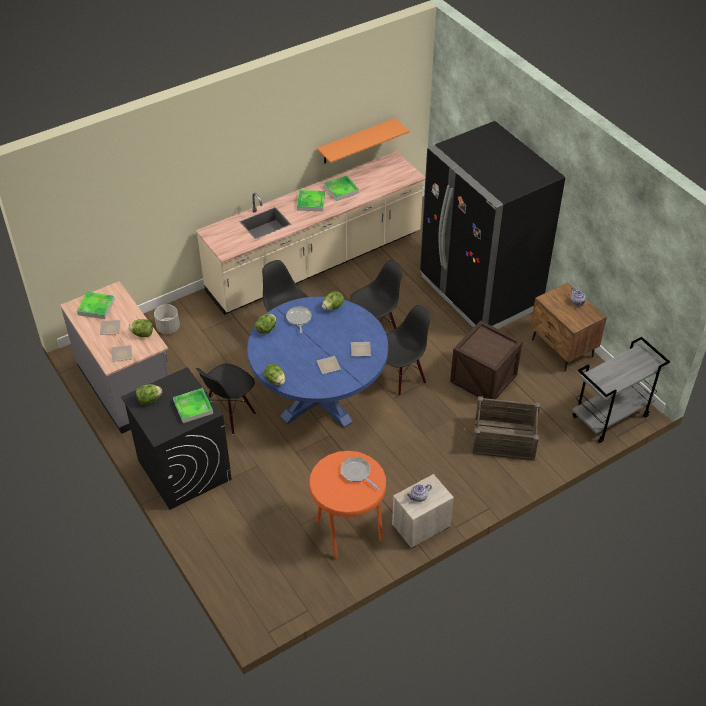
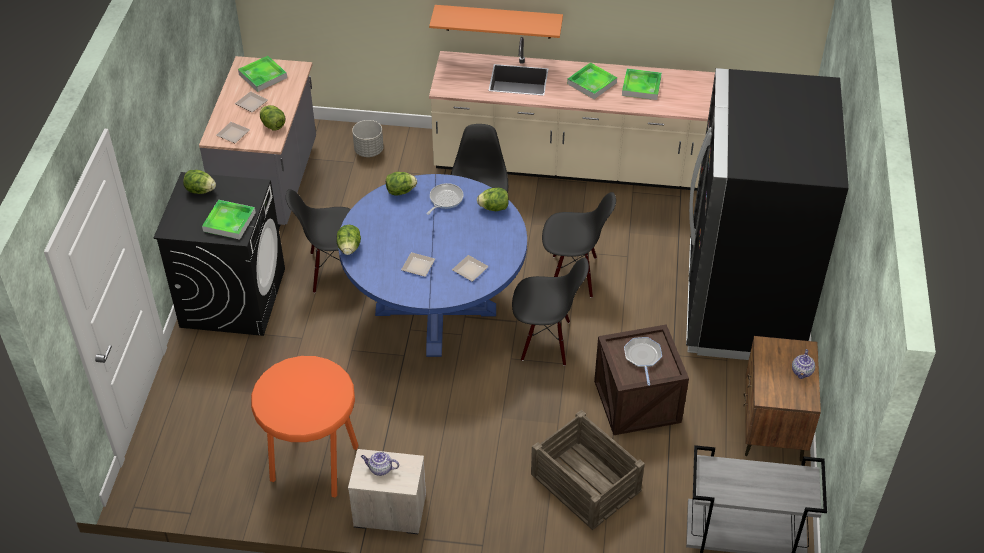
camera: 40 degrees right, 0 degrees up
(356, 141) = (695, 36): orange shelf -> orange shelf (498, 21)
(357, 473) = (320, 393): frying pan -> frying pan (642, 357)

